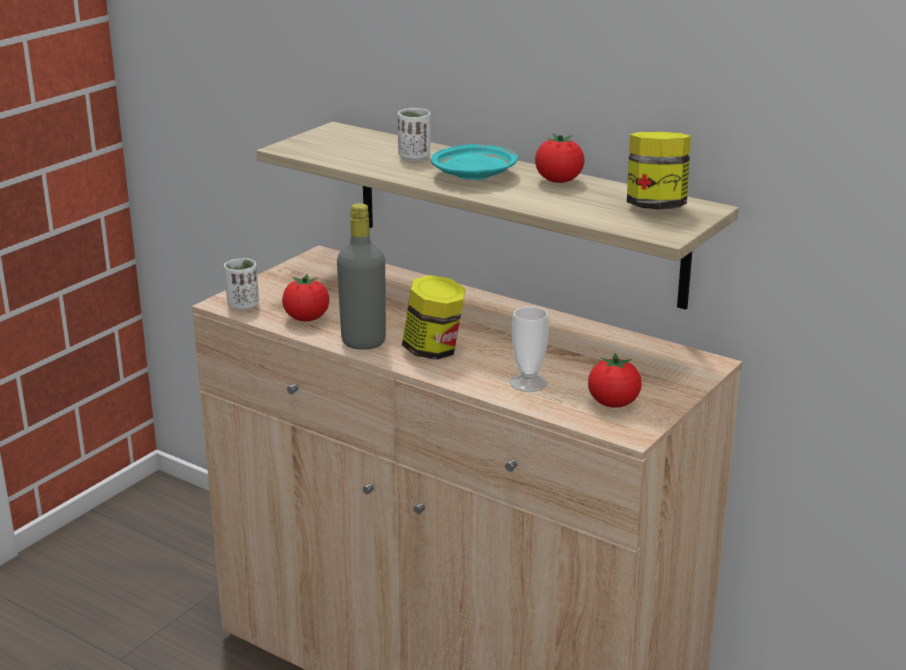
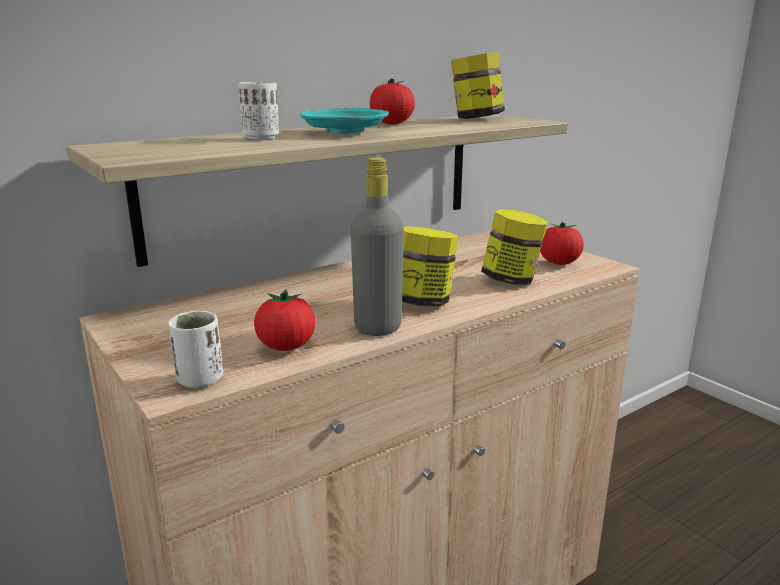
camera: 70 degrees left, 5 degrees down
(528, 383) = (511, 280): cup -> jar

